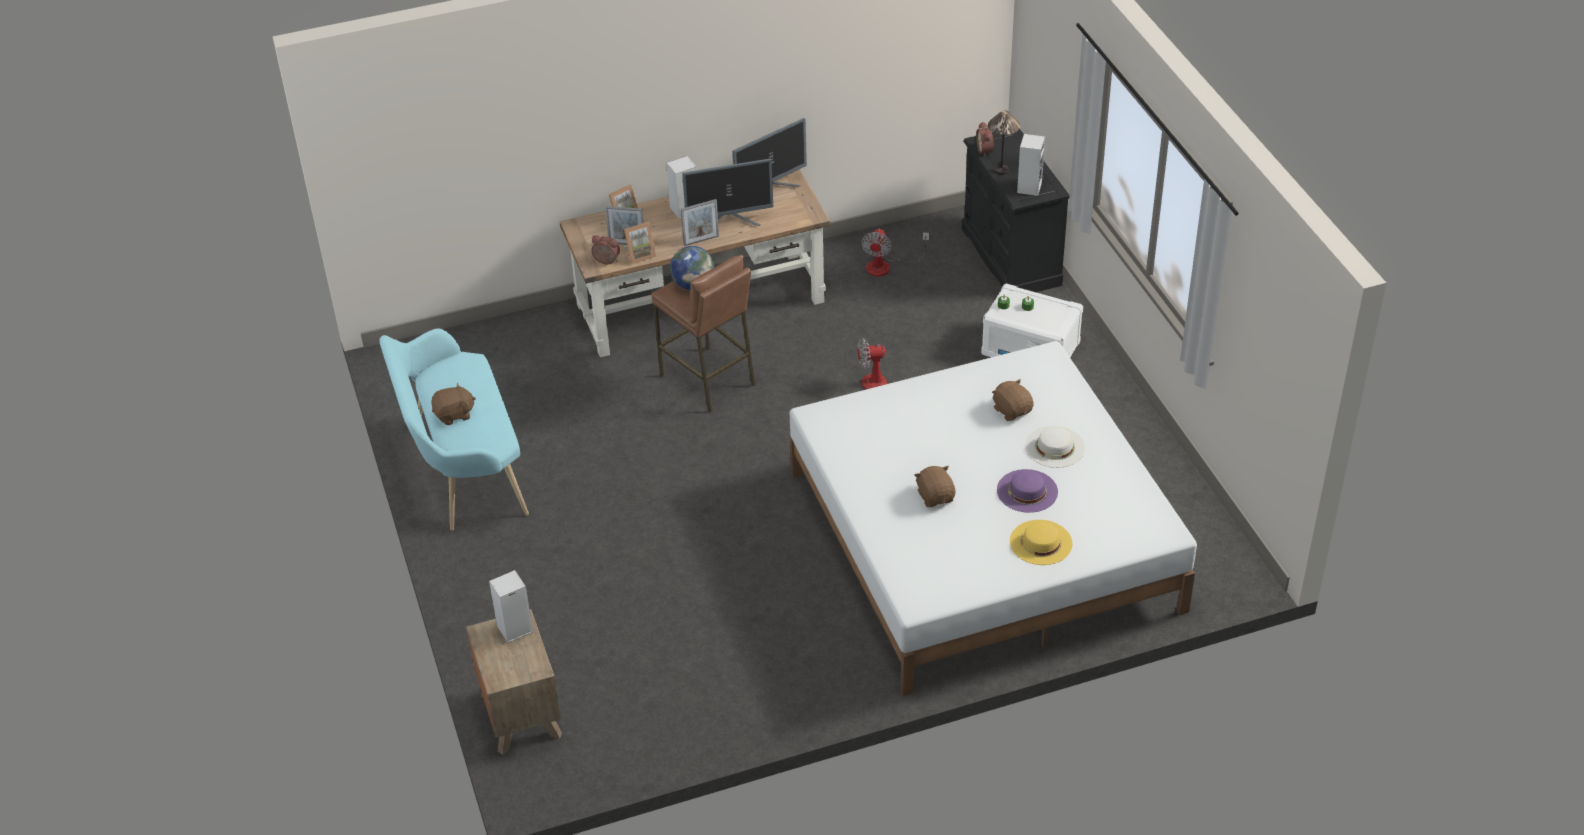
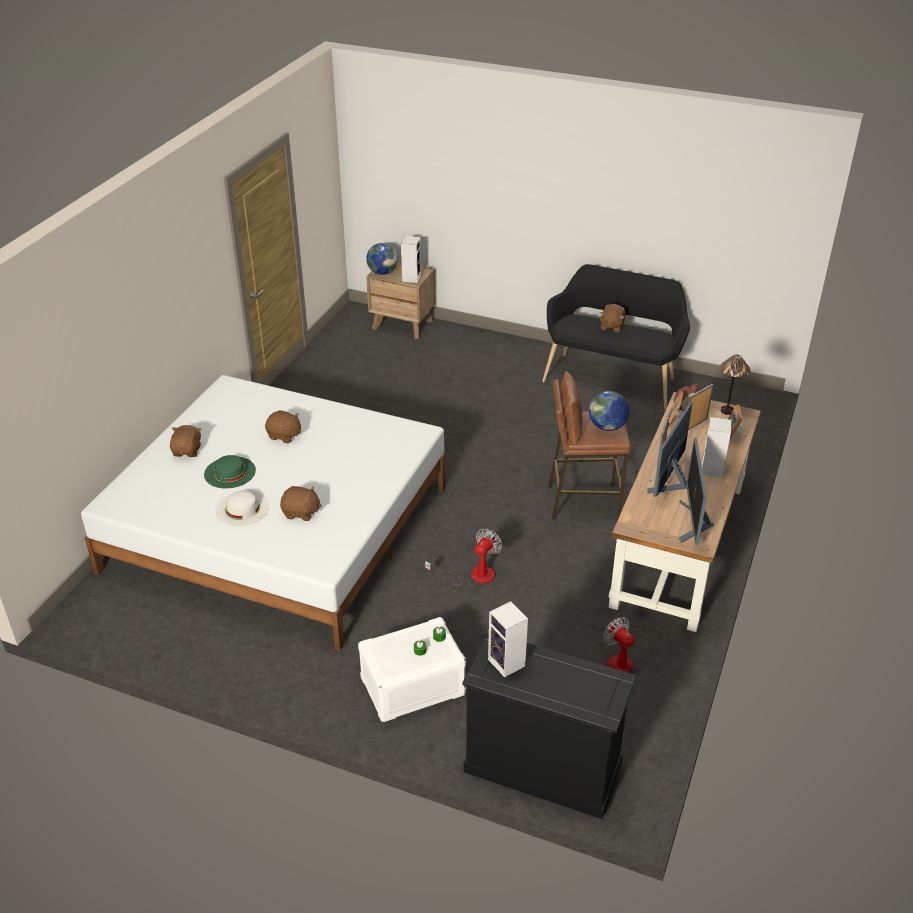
camera: 130 degrees right, 5 degrees down
(462, 469) = (612, 378): turquoise bench -> black bench
(529, 666) = (382, 272): none -> globe
(986, 150) = (598, 675): alarm clock -> none
(1001, 170) = (554, 663): table lamp -> table lamp (727, 411)
(1027, 491) = (230, 472): purple hat -> green hat
(1040, 542) = (187, 451): yellow hat -> brown plush toy

